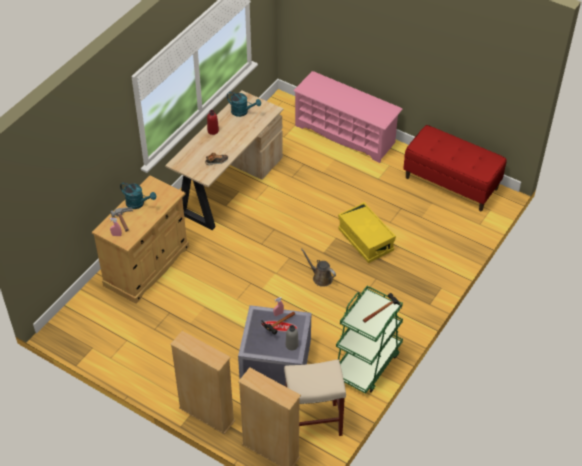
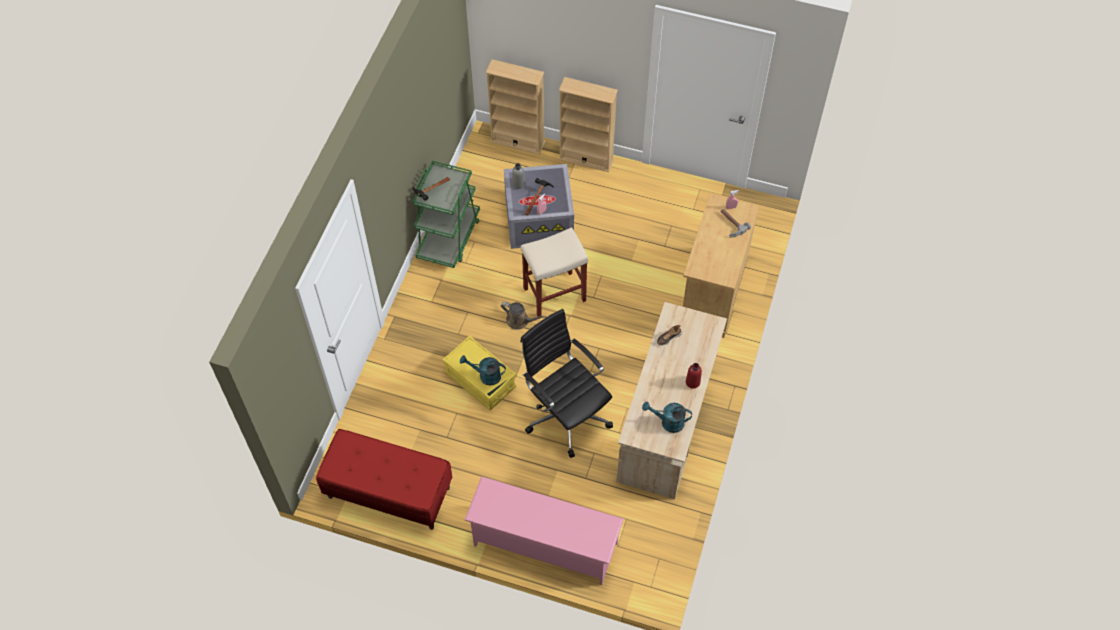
camera: 165 degrees right, 10 degrees up
(138, 204) = (727, 248): turquoise watering can -> turquoise watering can (485, 376)
(304, 204) = (566, 414): none -> black office chair
(312, 422) = (487, 173): beige stool -> beige stool (555, 294)

